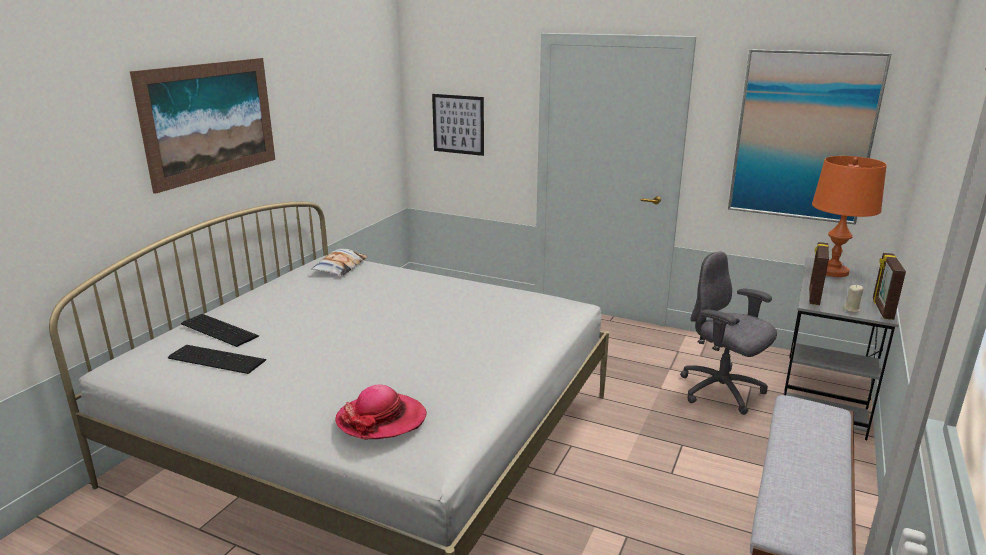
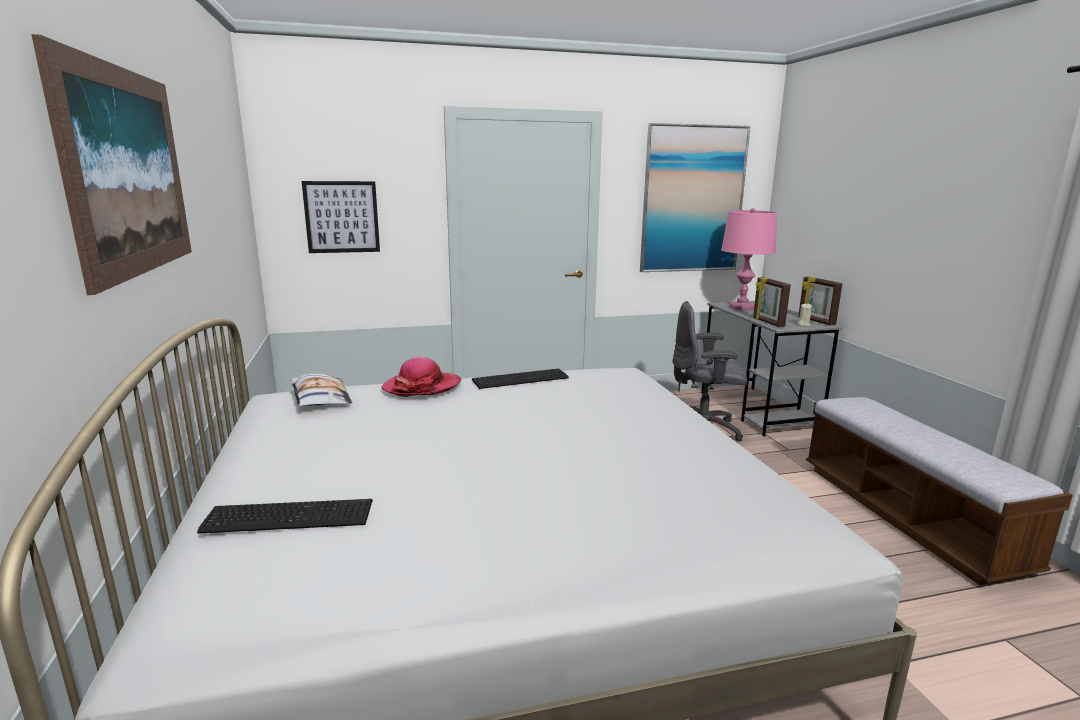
camera: 40 degrees left, 5 degrees down
(217, 358) = (363, 551): keyboard -> keyboard (518, 378)
(381, 419) = (717, 521): hat -> hat (422, 387)
(832, 271) = (741, 307): orange table lamp -> pink table lamp

